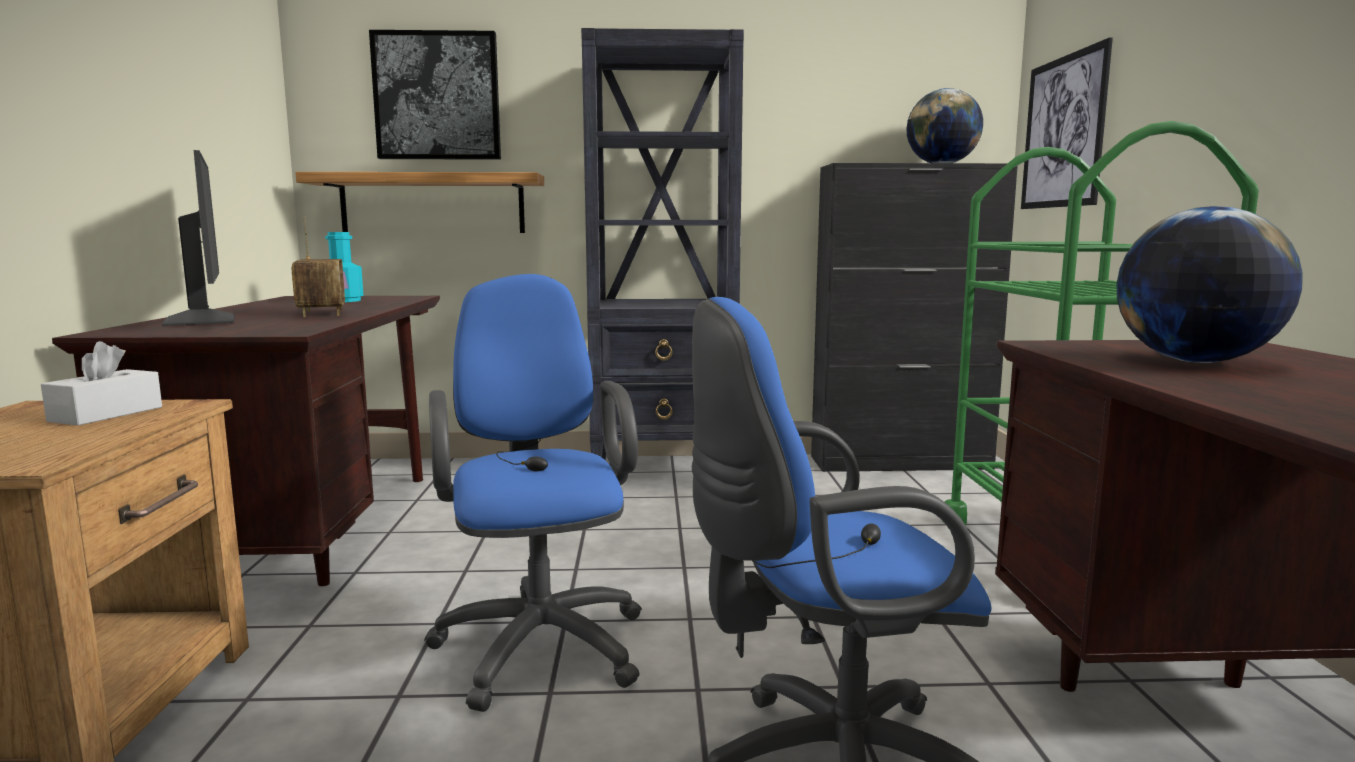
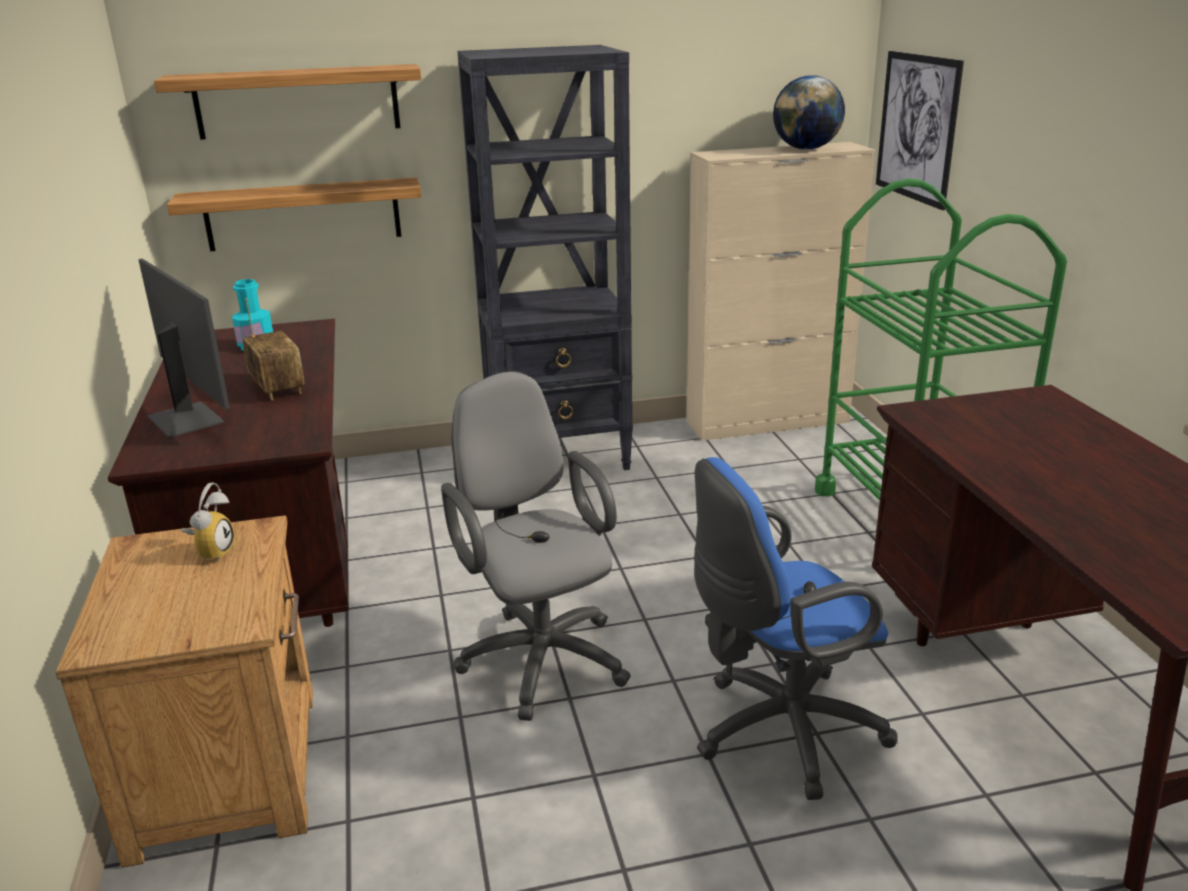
camera: 10 degrees left, 15 degrees up
(106, 414) = (212, 552): white tissue box -> alarm clock
(437, 96) = (297, 101): picture -> shelf
(540, 640) = (539, 655): blue office chair -> grey office chair
(901, 463) = (768, 421): black cabinet -> beige cabinet
(1194, 361) = (1012, 439): globe -> none

